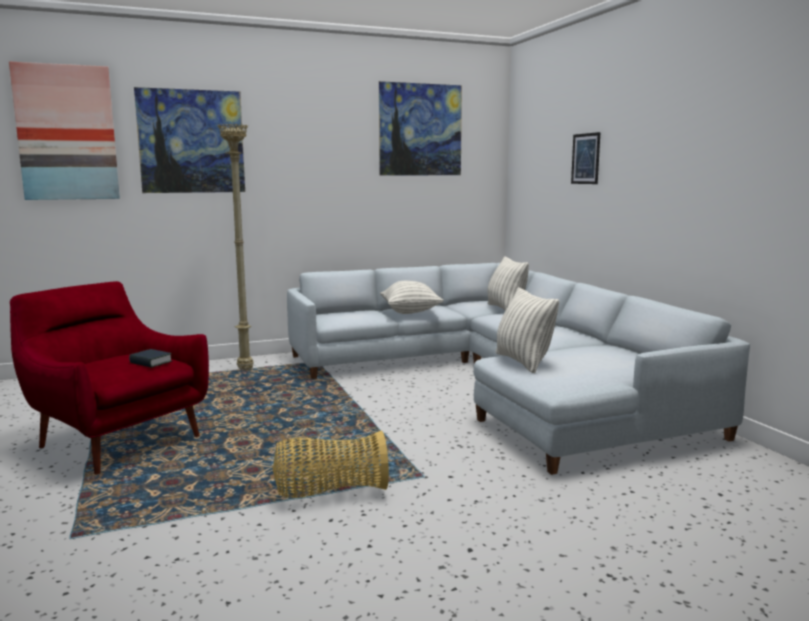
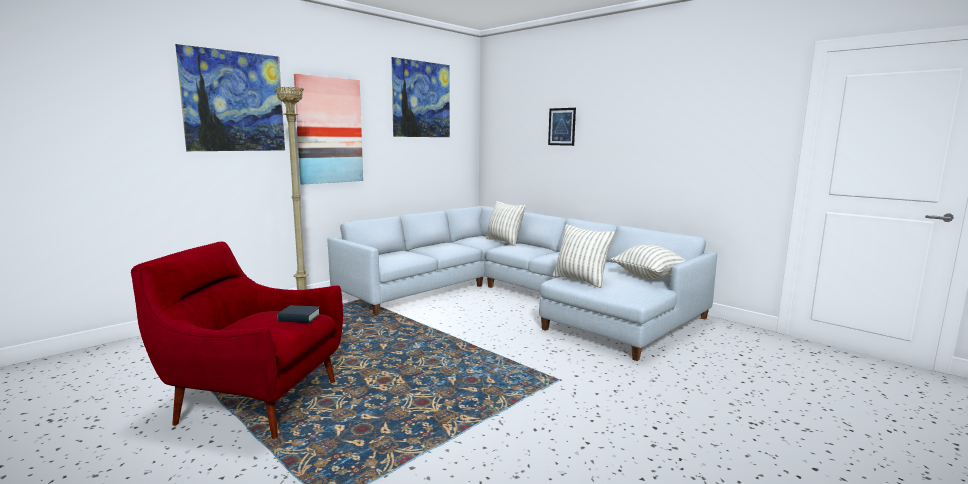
camera: 25 degrees left, 0 degrees up
(67, 133) = (101, 87): picture -> picture (329, 130)
(330, 491) = (506, 406): basket -> none
(410, 312) = (439, 250): pillow -> pillow (649, 276)

